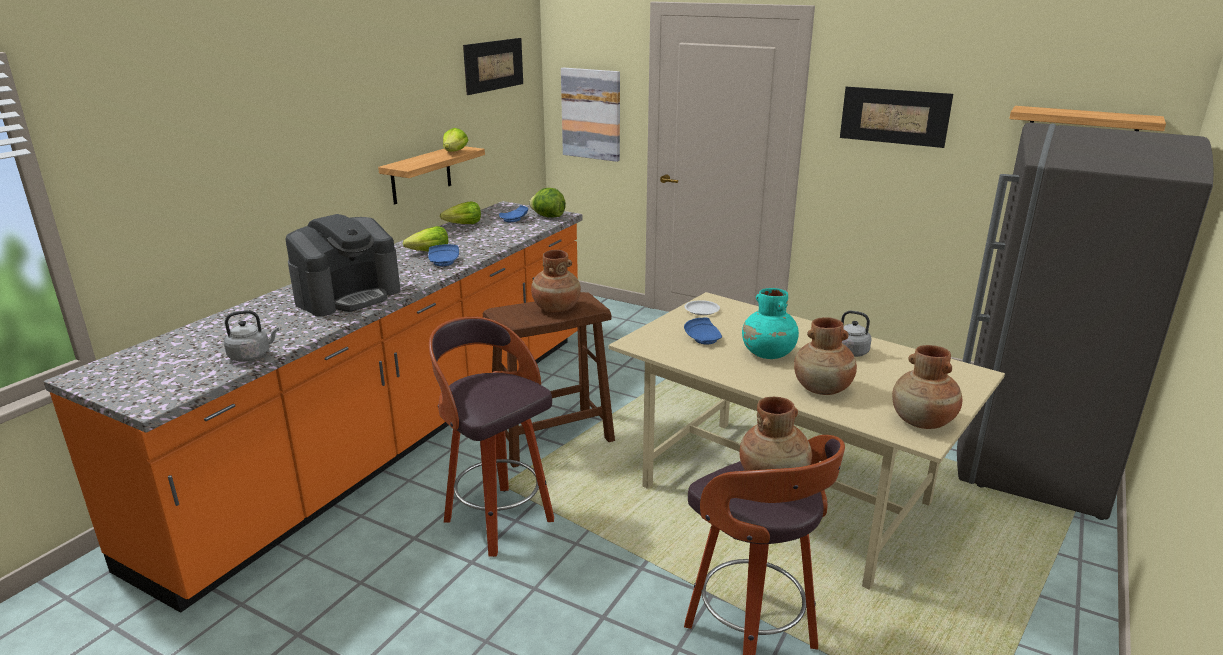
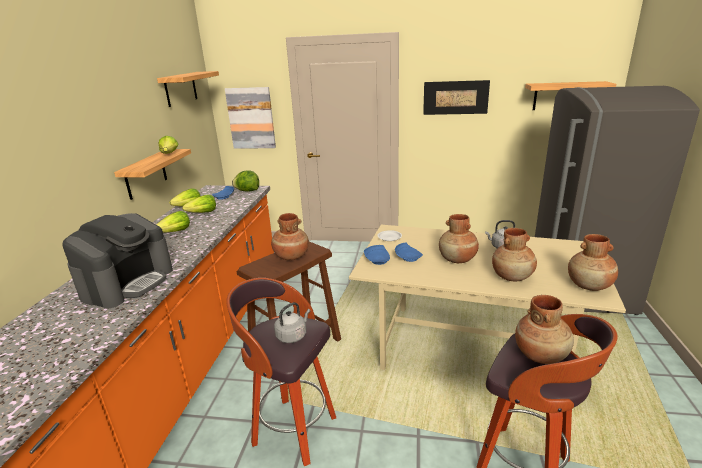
camera: 20 degrees left, 0 degrees up
(252, 356) = (62, 366): grey kettle -> grey kettle (293, 335)
(444, 262) = (193, 237): blue plate -> blue plate (378, 260)
(474, 235) = (202, 213): none -> lettuce
(493, 65) = (180, 88): picture -> shelf
(768, 354) = (457, 259): turquoise vase -> brown vase

